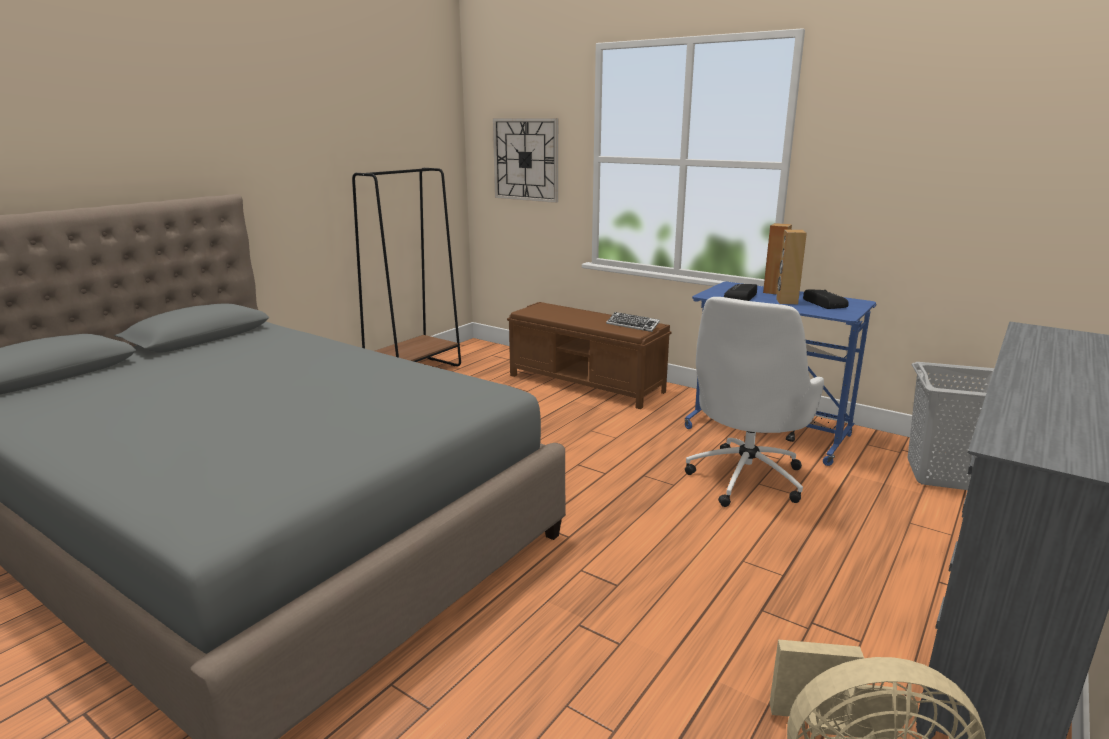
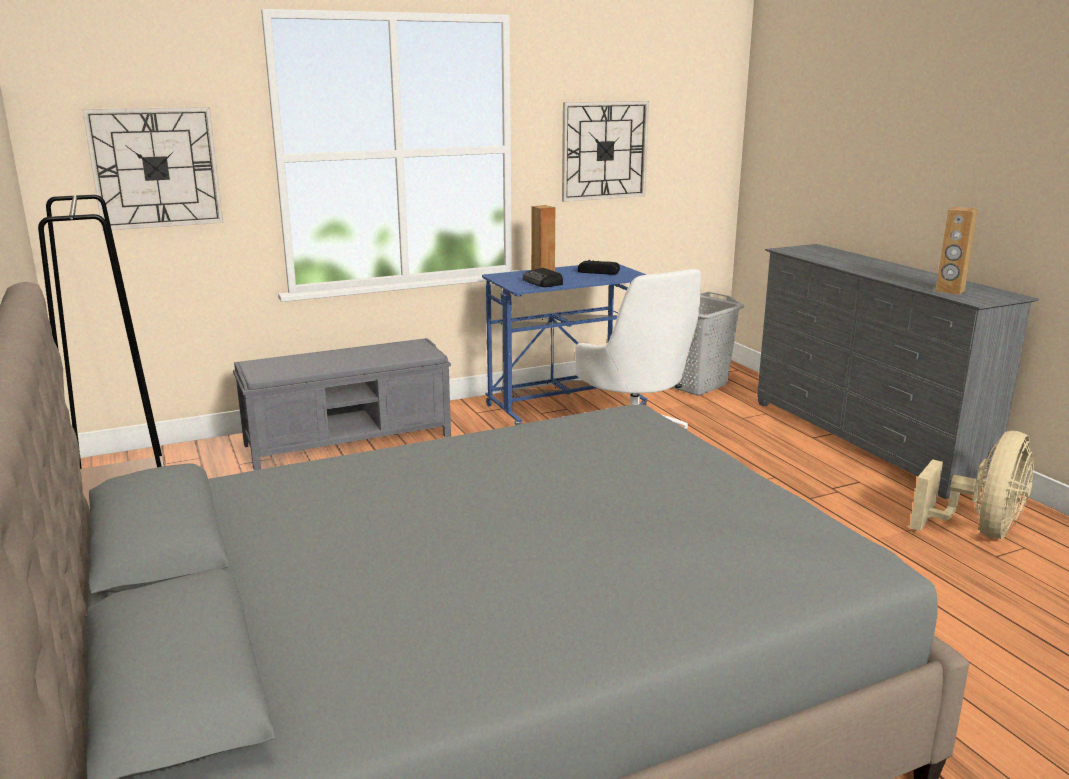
camera: 60 degrees left, 0 degrees up
(586, 384) = (350, 440): brown bench -> grey bench
(632, 325) = (404, 349): keyboard -> none
(786, 301) = (577, 277): brown speaker -> brown speaker (950, 291)
(905, 176) = (604, 150): none -> wall clock

